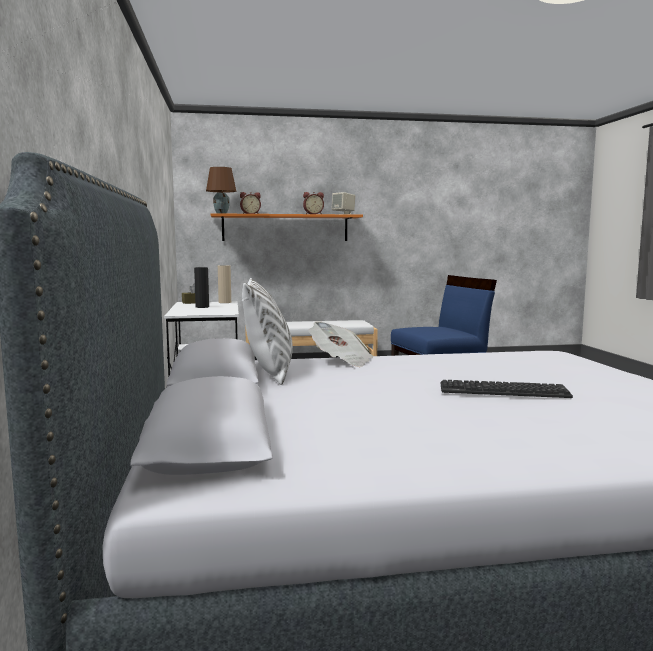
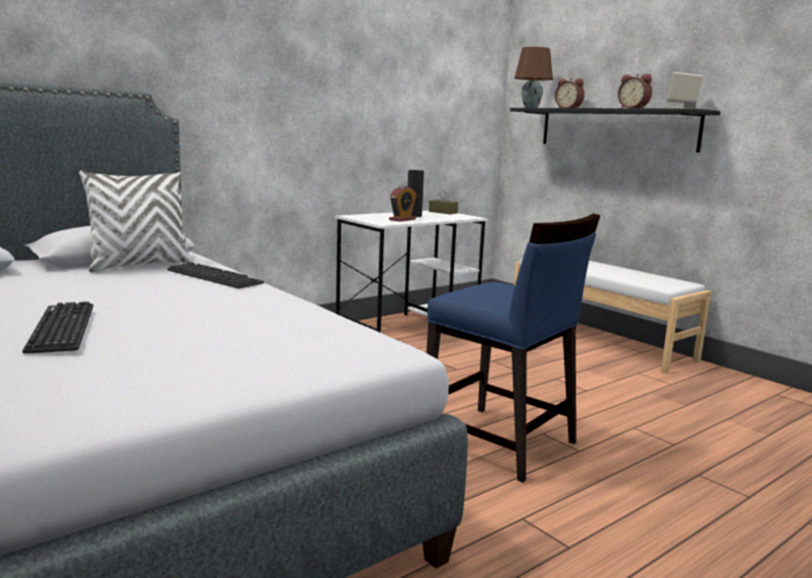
camera: 60 degrees right, 5 degrees up
(216, 309) = (402, 219): none -> alarm clock
(225, 302) = (463, 217): beige vase -> none
(285, 228) = (616, 129): orange shelf -> black shelf
(341, 361) = (214, 277): newspaper -> keyboard

